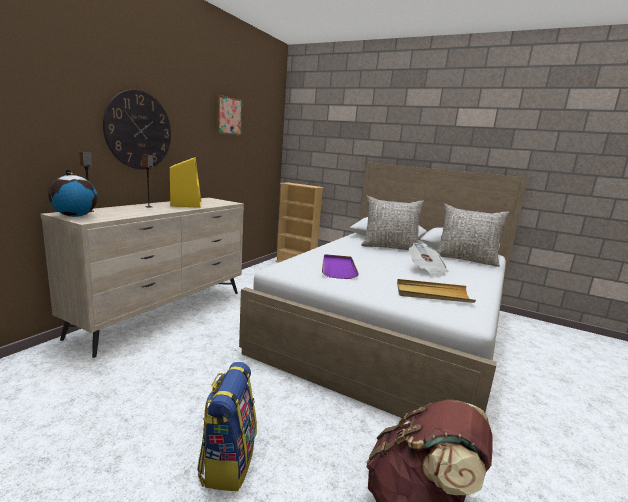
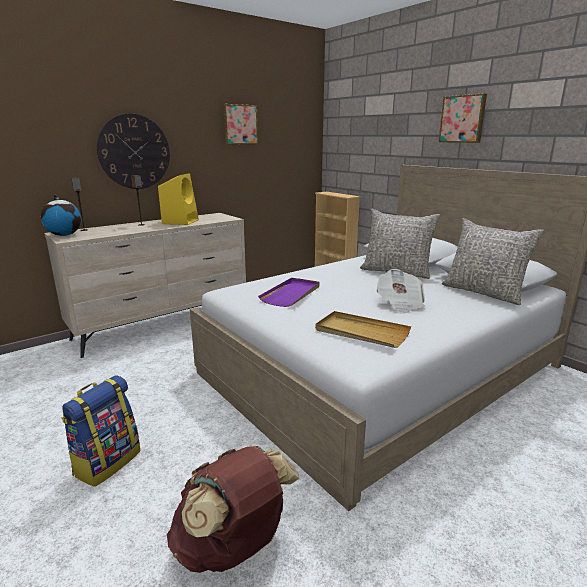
camera: 25 degrees right, 5 degrees up
(419, 130) = (463, 119): none -> picture

